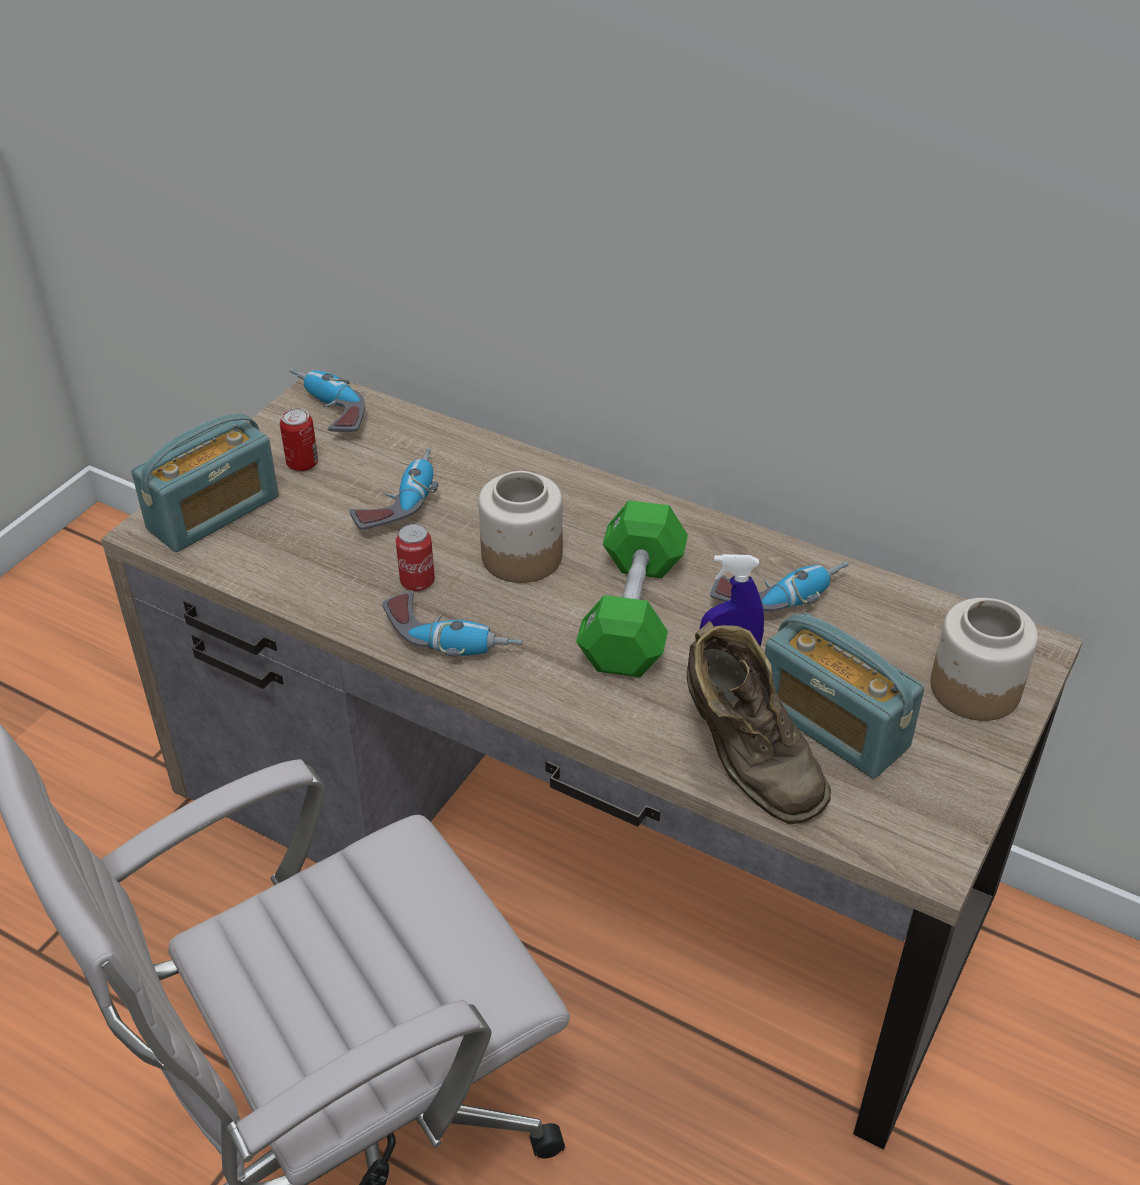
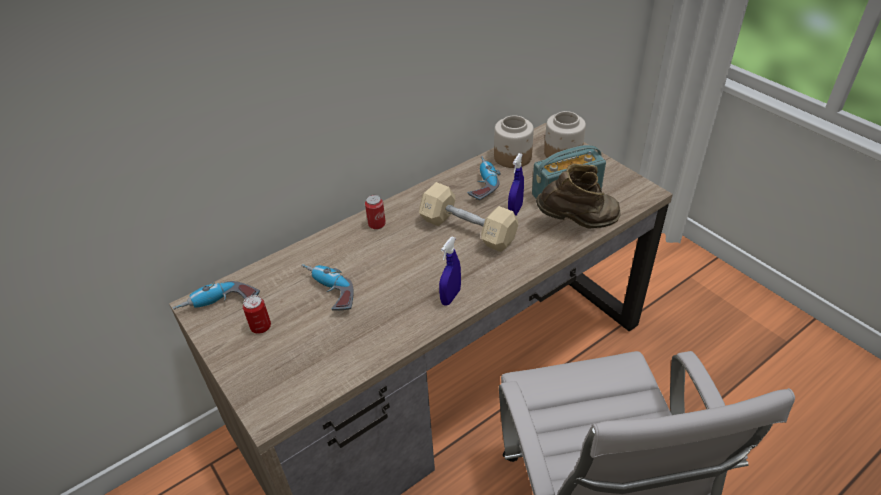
camera: 65 degrees left, 0 degrees up
(214, 513) = (276, 379): radio -> none
(417, 582) = (399, 300): can -> can (377, 224)
(451, 638) = (450, 297): power drill -> blue spray bottle
(521, 557) = (404, 257): jar -> jar (513, 157)
(633, 612) = (468, 230): green dumbbell -> beige dumbbell

